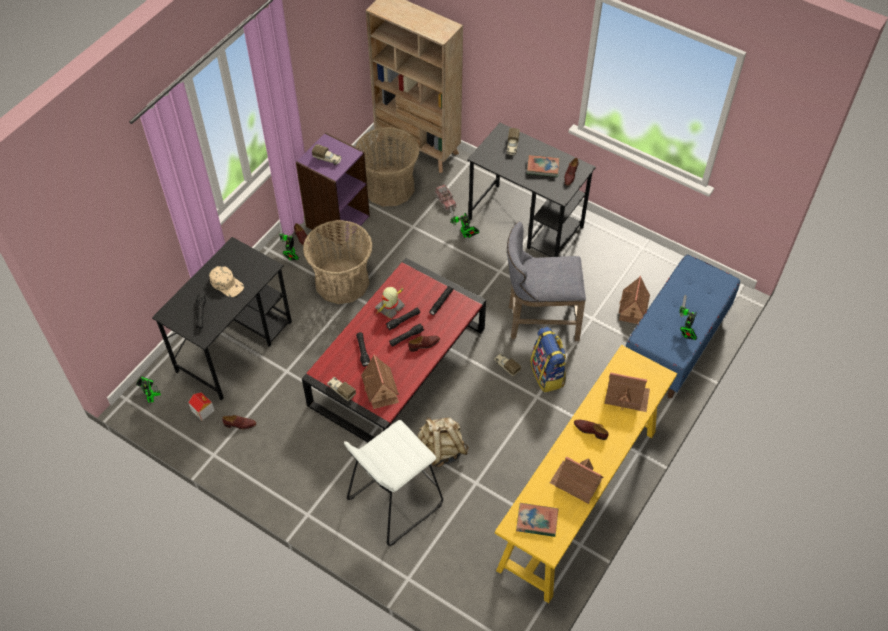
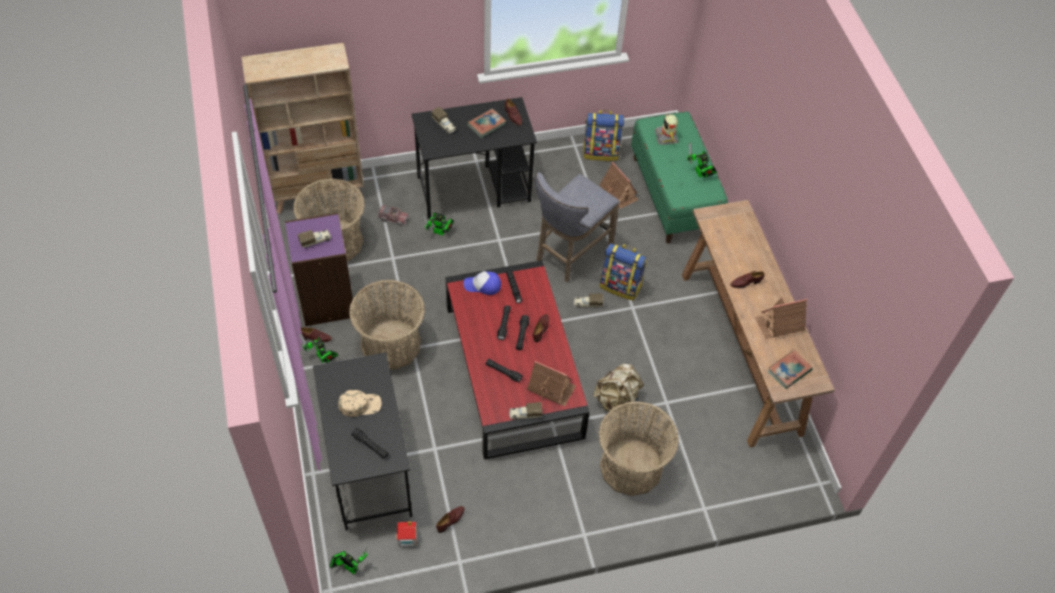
camera: 50 degrees left, 0 degrees up
(390, 308) = (482, 323): toy robot -> toy robot (667, 137)
(394, 502) = (631, 467): white stool -> basket
(423, 283) = (482, 285): none -> cap
(578, 500) = (740, 353): yellow console table -> brown console table
(626, 396) = (738, 240): toy house -> none
(657, 268) = (601, 152): none -> backpack
(675, 344) = (673, 196): blue bench -> green bench

